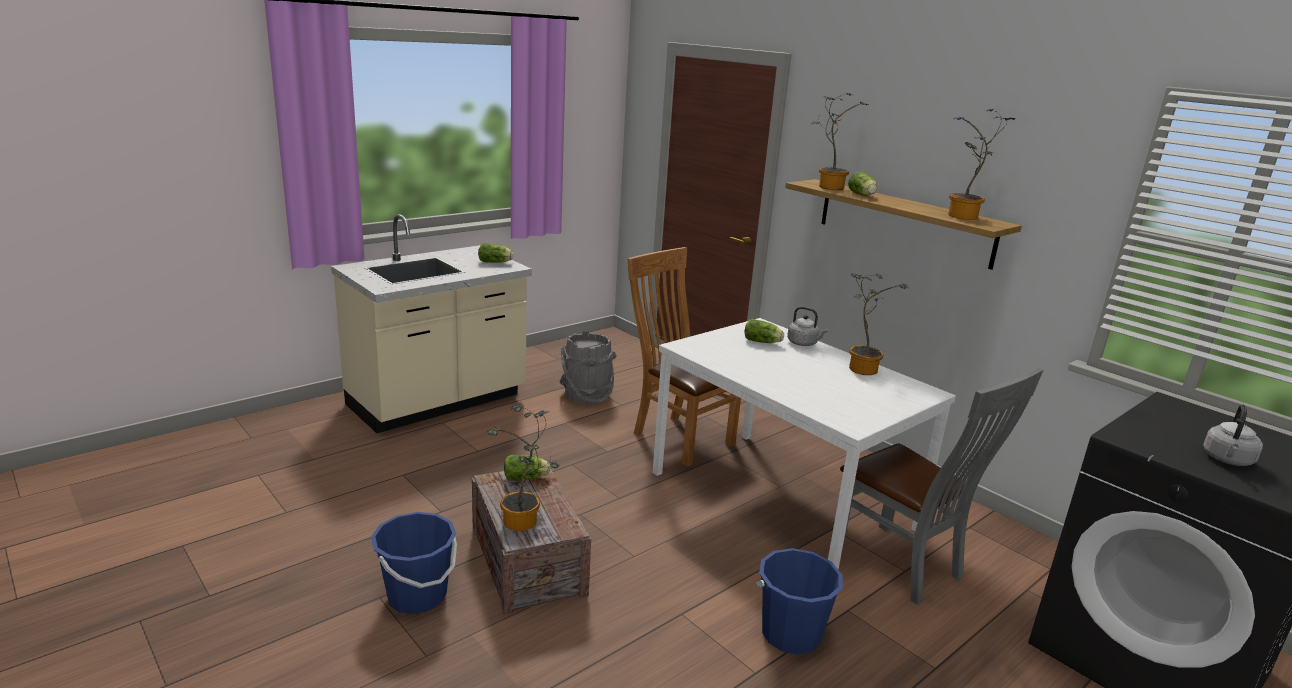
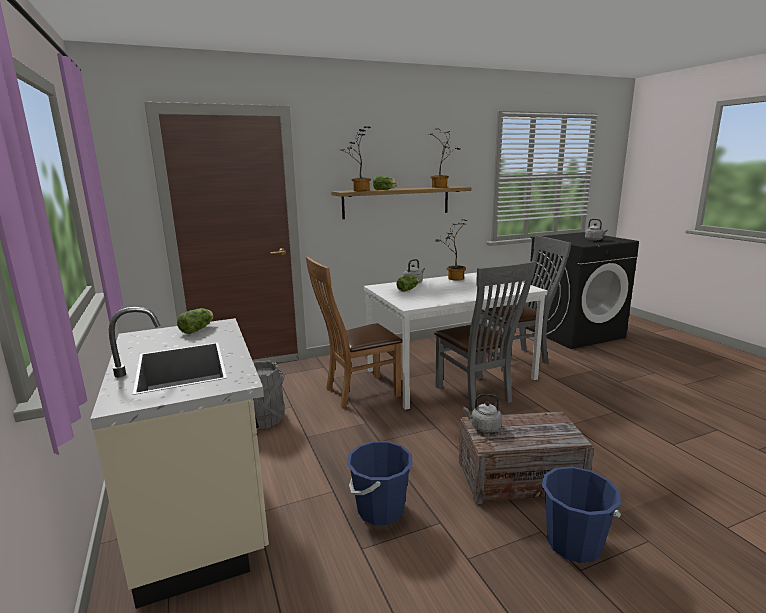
camera: 70 degrees left, 5 degrees down
(523, 524) = (553, 434): potted plant -> none
(527, 478) = (484, 427): lettuce -> grey kettle
(727, 526) = (476, 395): none -> grey chair
(791, 634) = (579, 397): blue bucket -> blue bucket (380, 509)

